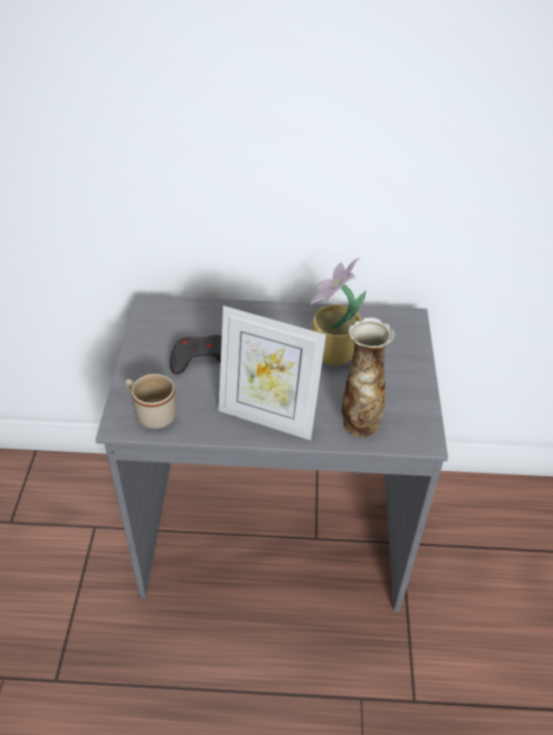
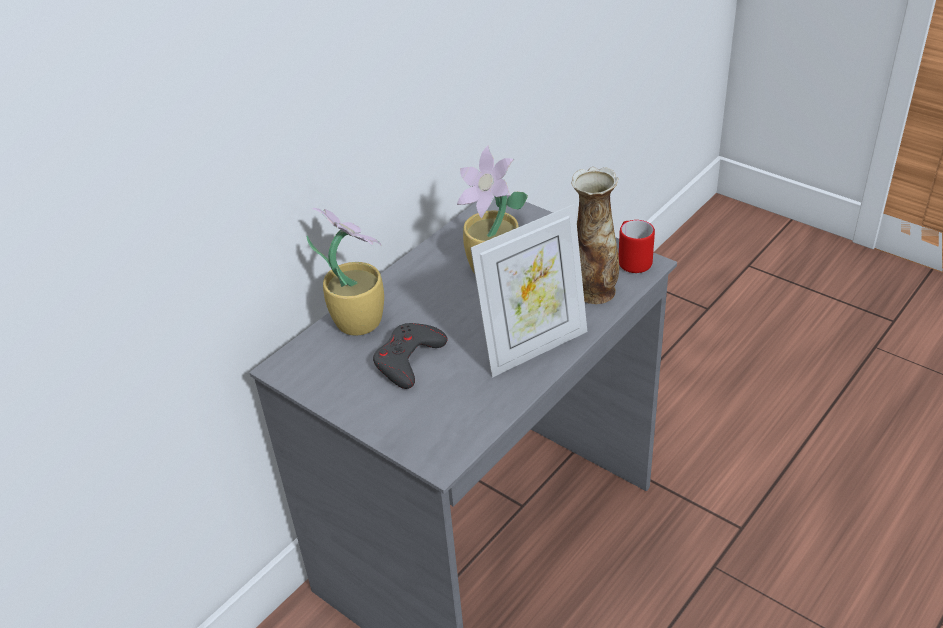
camera: 50 degrees left, 5 degrees down
(151, 413) = (448, 429): beige mug -> none
(220, 316) = (358, 320): none -> potted plant
(419, 428) = (632, 260): none -> red mug

